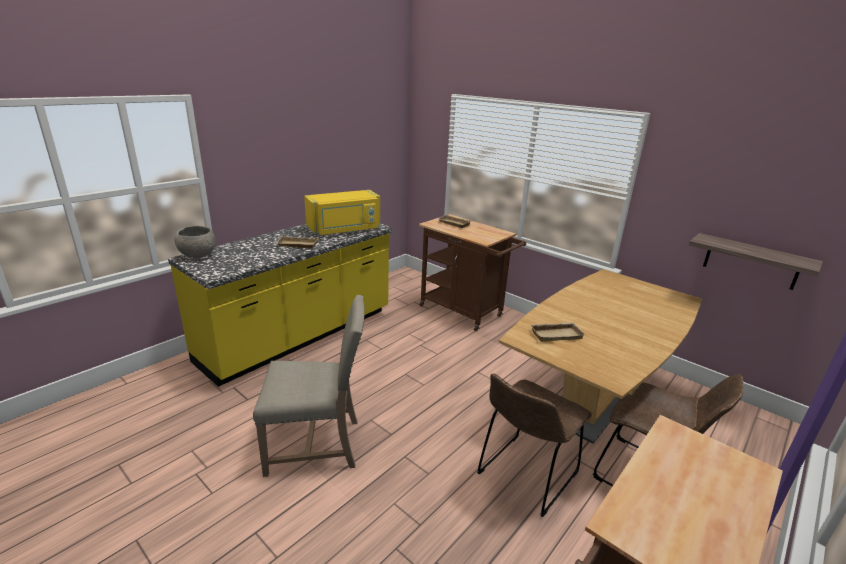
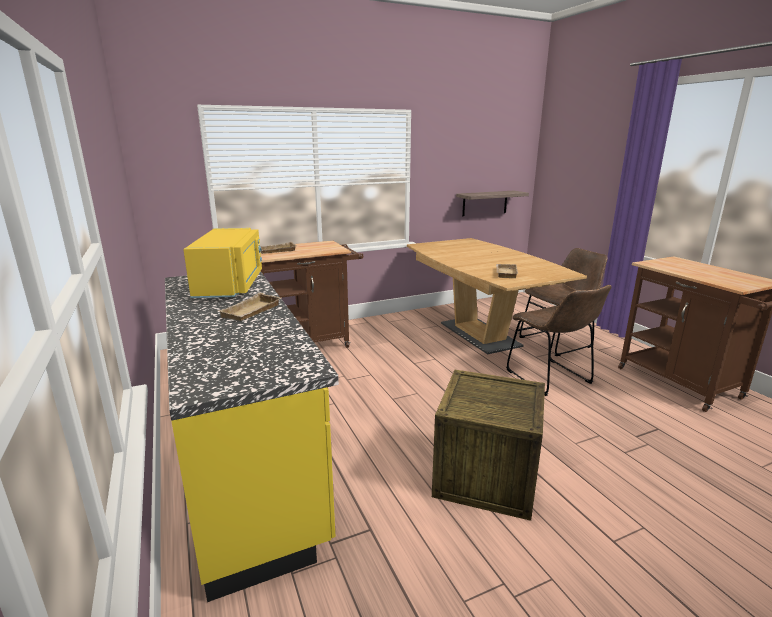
camera: 65 degrees left, 5 degrees down
(198, 256) = (200, 379): grey bowl -> none
(317, 444) = (486, 476): beige chair -> crate

